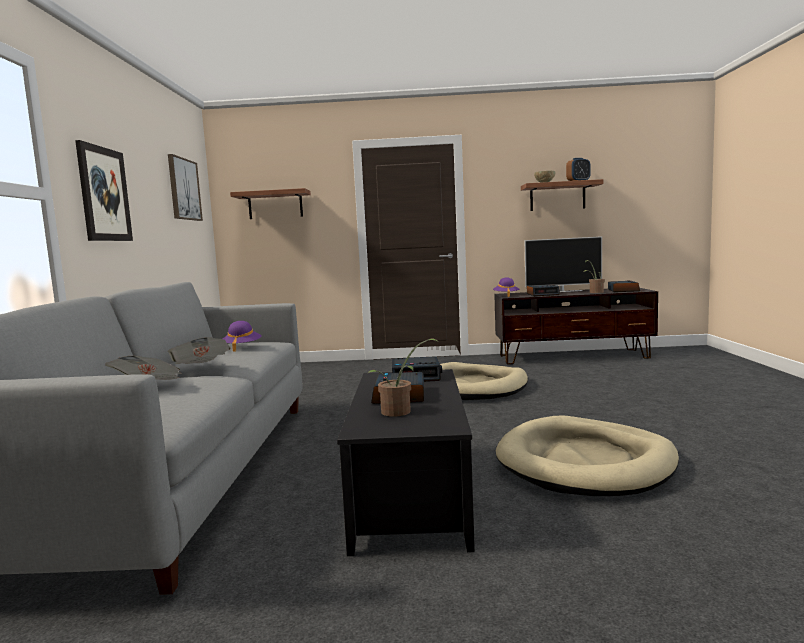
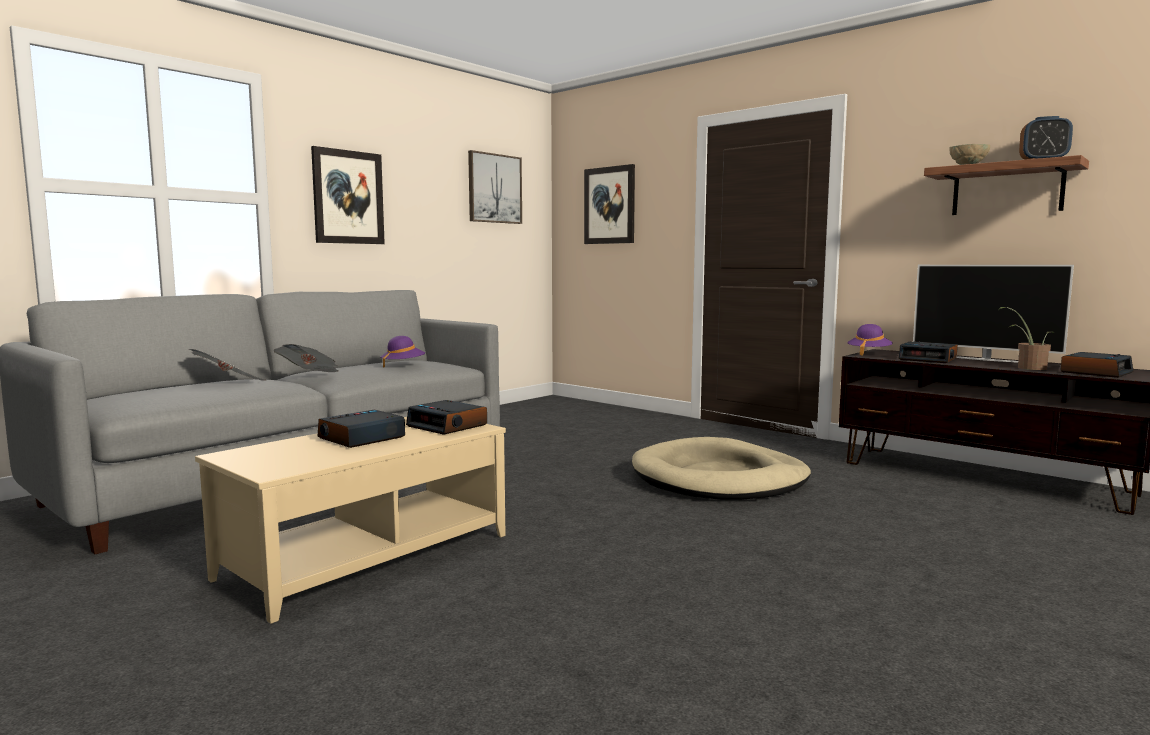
camera: 40 degrees right, 0 degrees up
(275, 205) = (609, 205): shelf -> picture
(400, 412) = (303, 450): potted plant -> none
(409, 493) = (366, 555): black coffee table -> beige coffee table
(585, 463) = (586, 602): beige dog bed -> none

